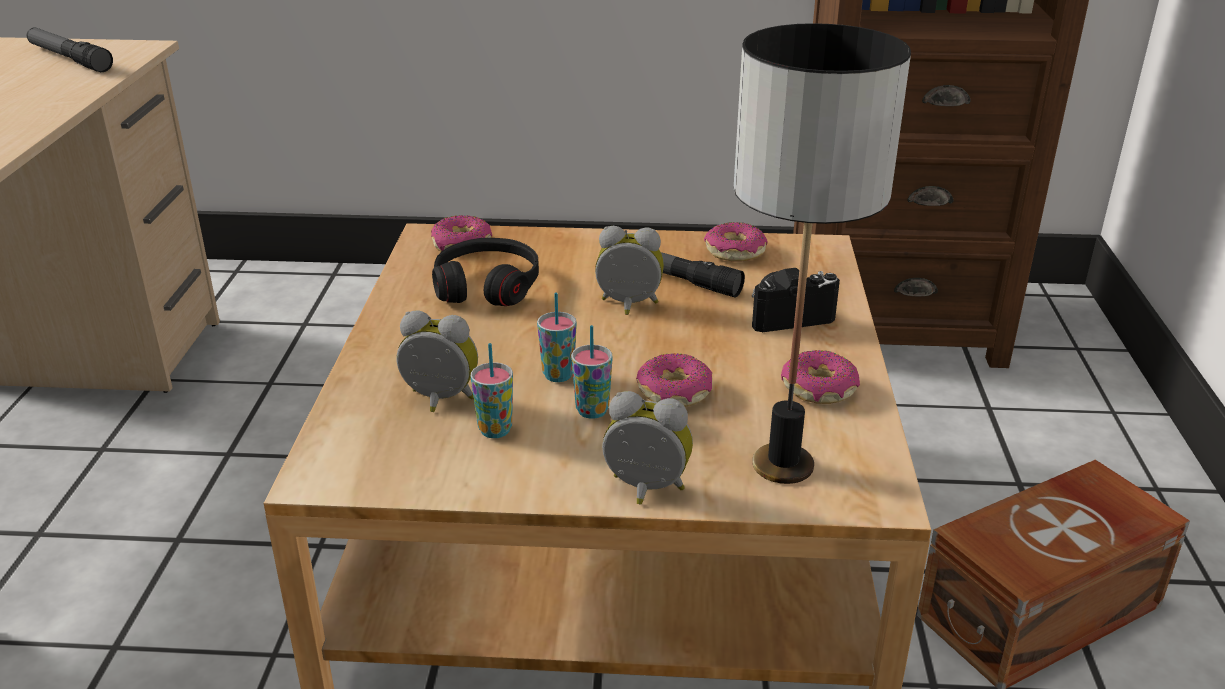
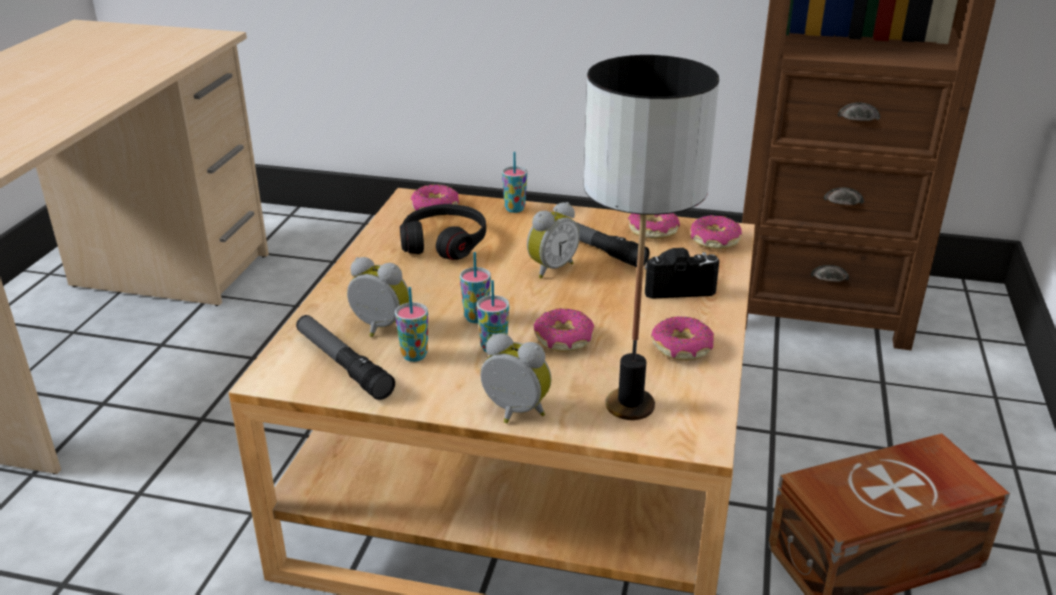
camera: 10 degrees right, 0 degrees up
(69, 59) = (162, 43): flashlight -> flashlight (343, 364)
(560, 238) = (514, 209): none -> cup
(628, 306) = (550, 268): alarm clock -> alarm clock turned 120 degrees clockwise
(810, 258) = (714, 241): none -> donut

